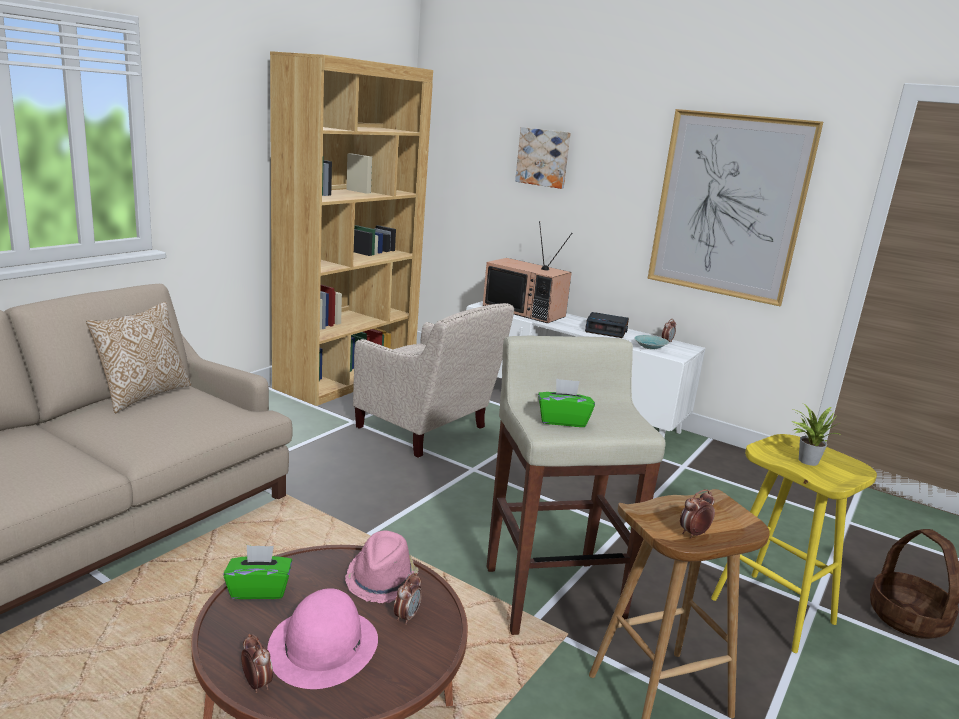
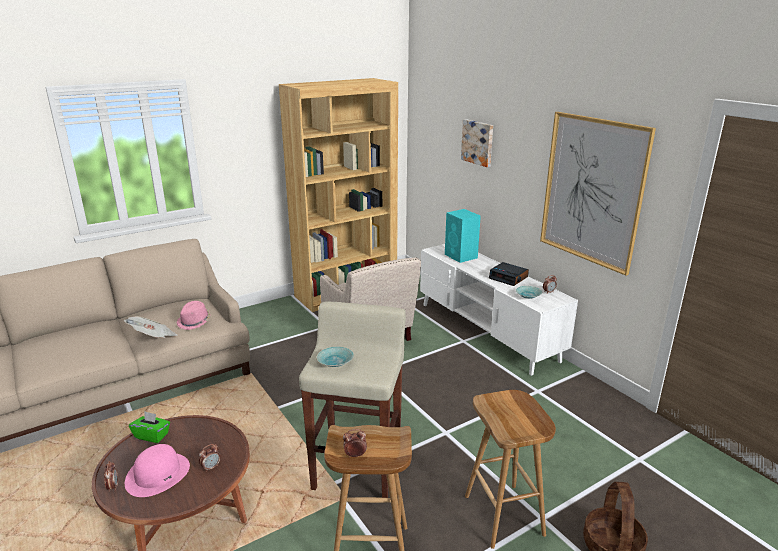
camera: 25 degrees right, 5 degrees up
(143, 395) = (174, 306): pillow -> none
(148, 441) = (153, 338): none -> newspaper
(382, 579) = (217, 442): pink hat -> pink hat (194, 322)
(525, 311) = (461, 256): television -> turquoise speaker
(562, 420) = (334, 363): green tissue box -> turquoise bowl
(774, 611) = (505, 515): yellow stool -> brown stool
(805, 460) = (508, 414): potted plant -> none

